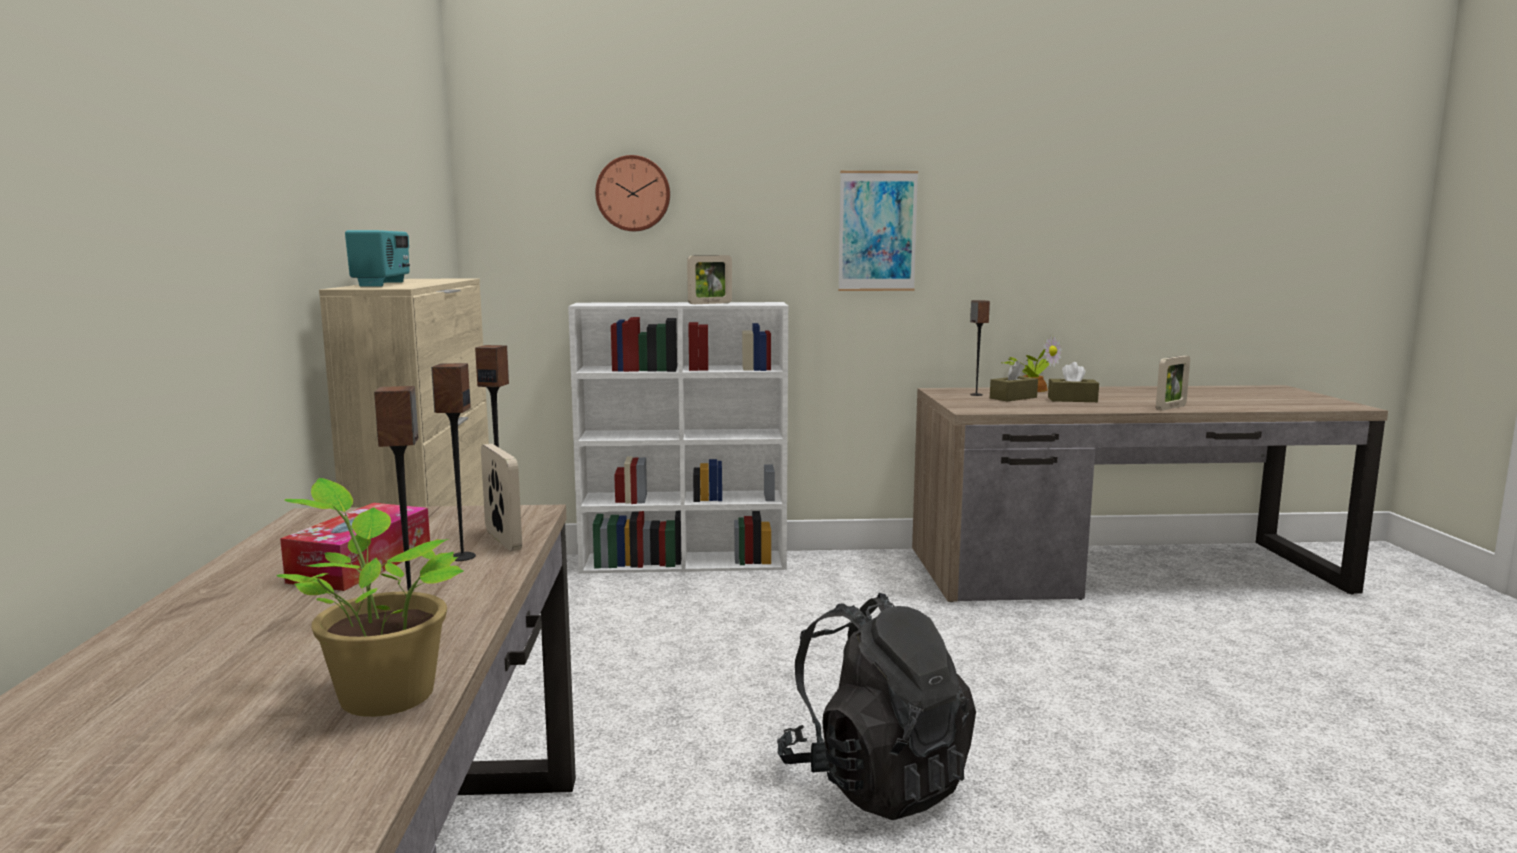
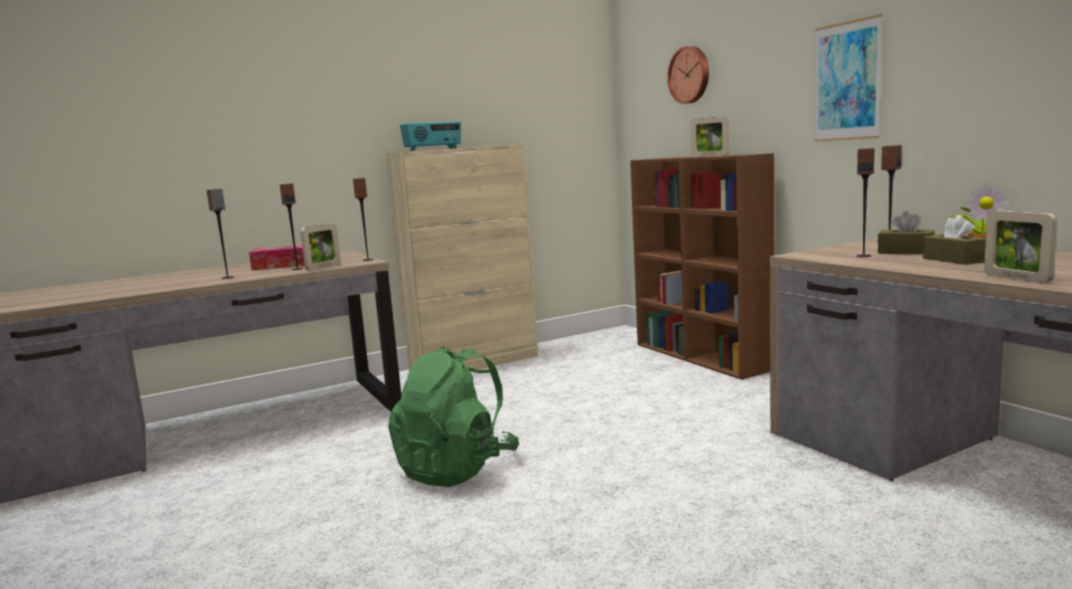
camera: 65 degrees right, 0 degrees up
(382, 694) = (155, 288): potted plant -> none
(686, 562) = (702, 357): white bookcase -> brown bookcase
(875, 781) = (457, 469): black backpack -> green backpack
(1012, 404) = (863, 256): none -> speaker
(1171, 407) = (1016, 279): picture frame -> picture frame turned 45 degrees clockwise

